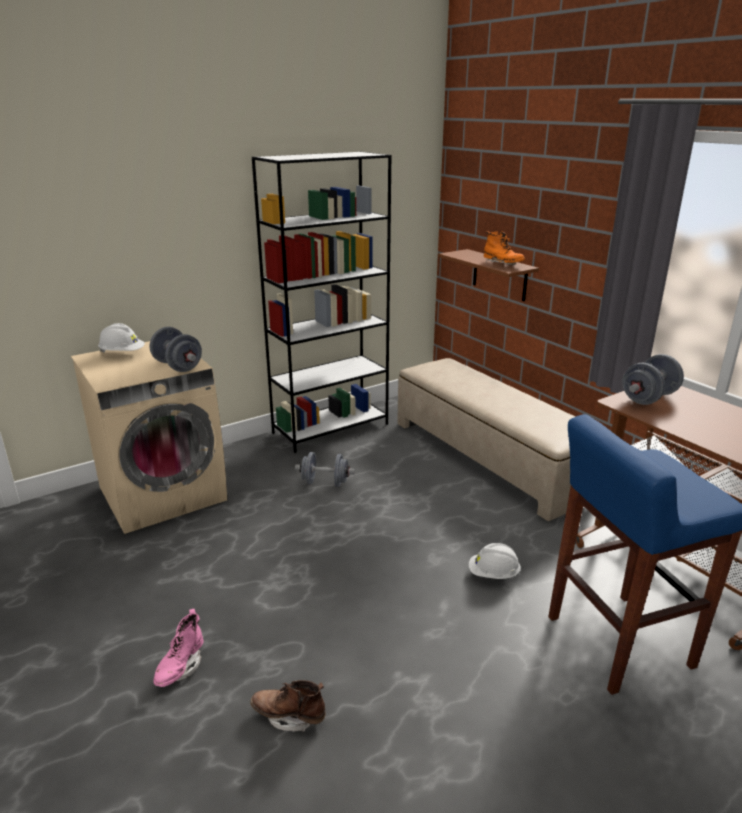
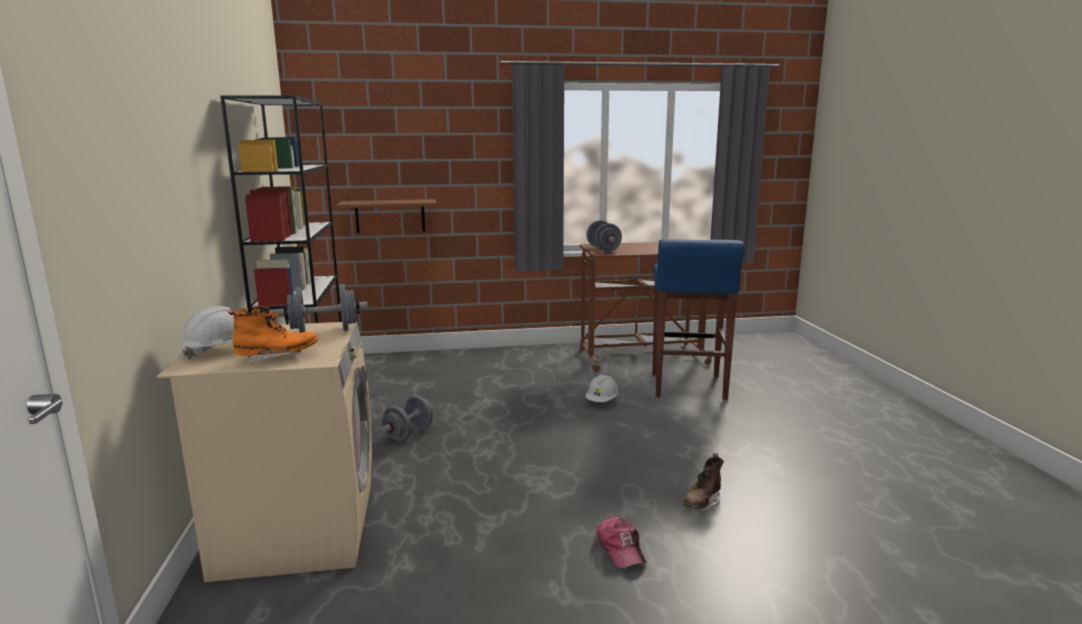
camera: 65 degrees left, 10 degrees down
(180, 667) = (620, 548): pink boot -> cap
(490, 457) = (460, 366): beige bench -> none
(502, 264) = (410, 201): orange boot -> orange boot (277, 357)

